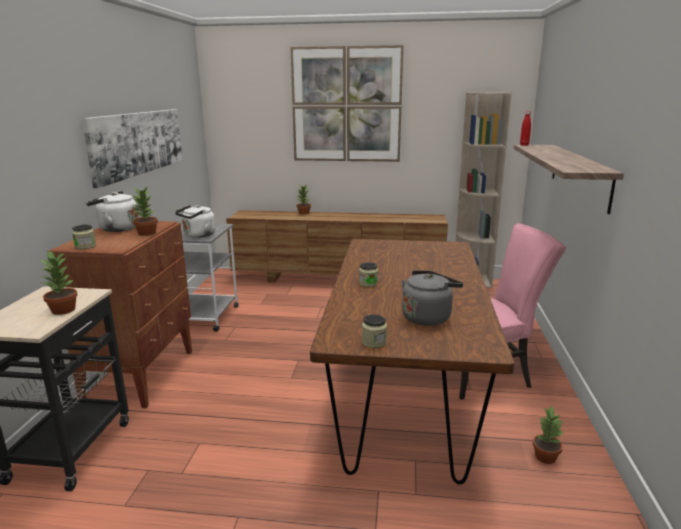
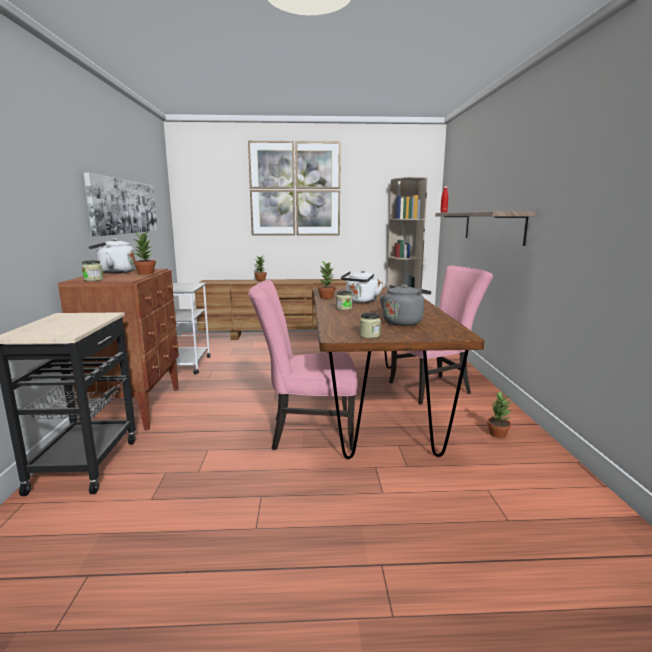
camera: 10 degrees left, 5 degrees down
(64, 310) = (87, 323): potted plant -> potted plant (326, 297)
(198, 235) = (179, 289): white kettle -> white kettle (360, 301)
(313, 429) = (306, 432): none -> pink chair

